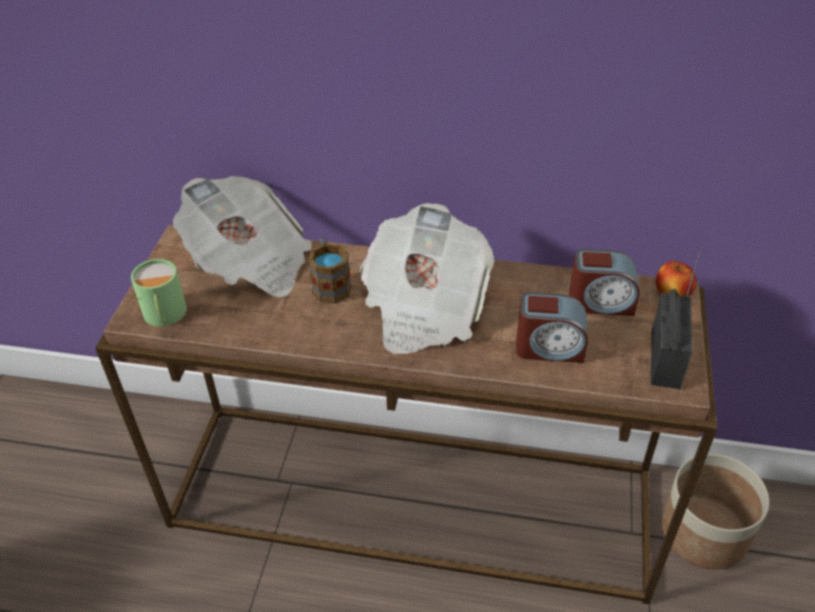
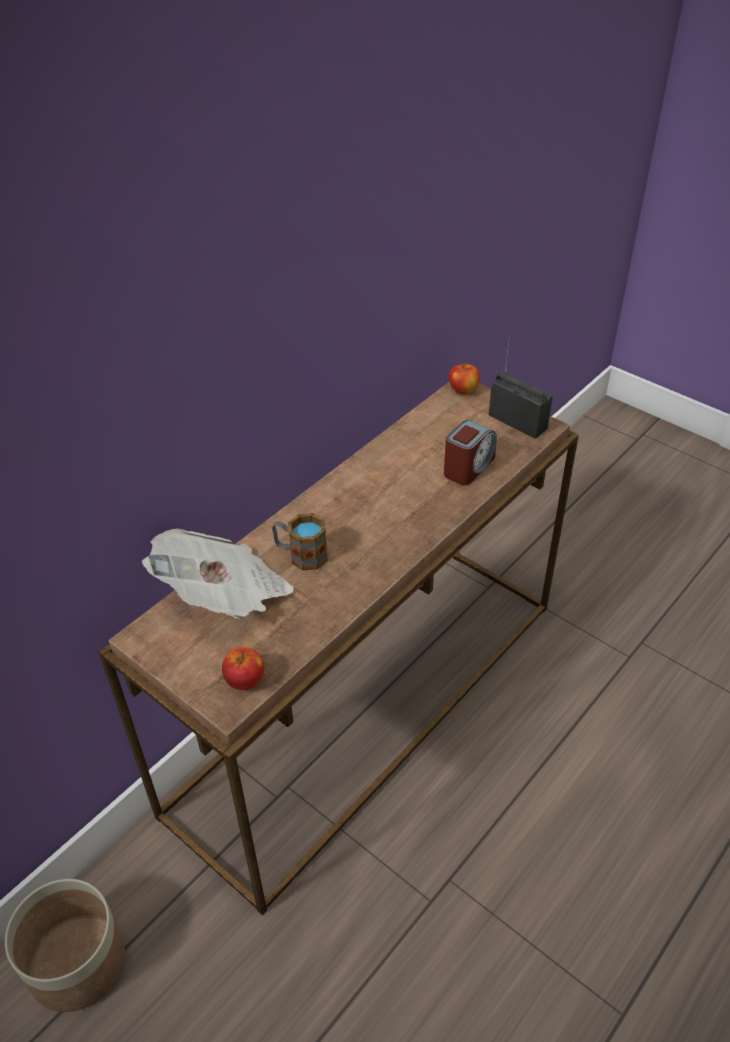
camera: 60 degrees left, 0 degrees up
(164, 315) = (245, 680): green mug -> apple
(423, 307) = (376, 512): newspaper -> none
(600, 302) = (444, 424): alarm clock -> none
(704, 533) = (513, 550): planter -> planter (78, 962)

